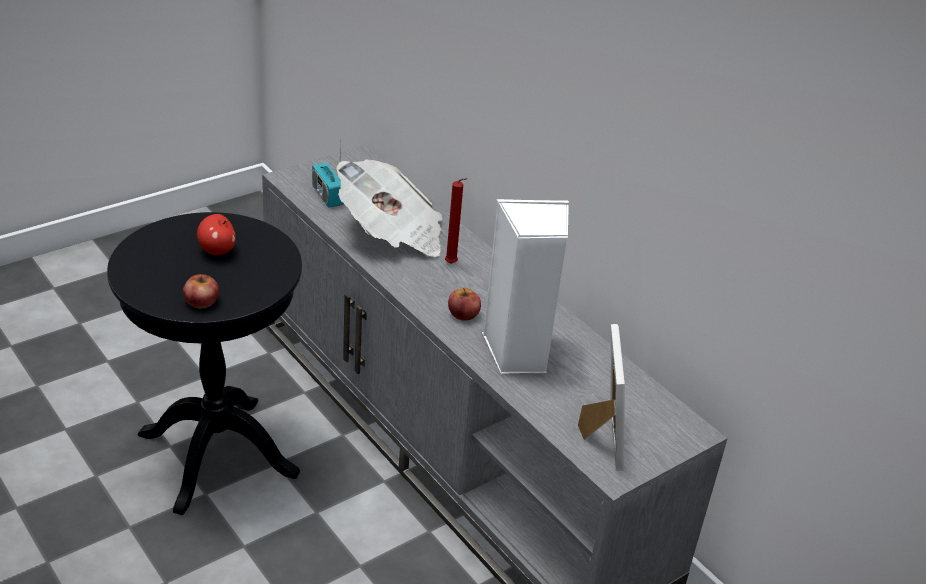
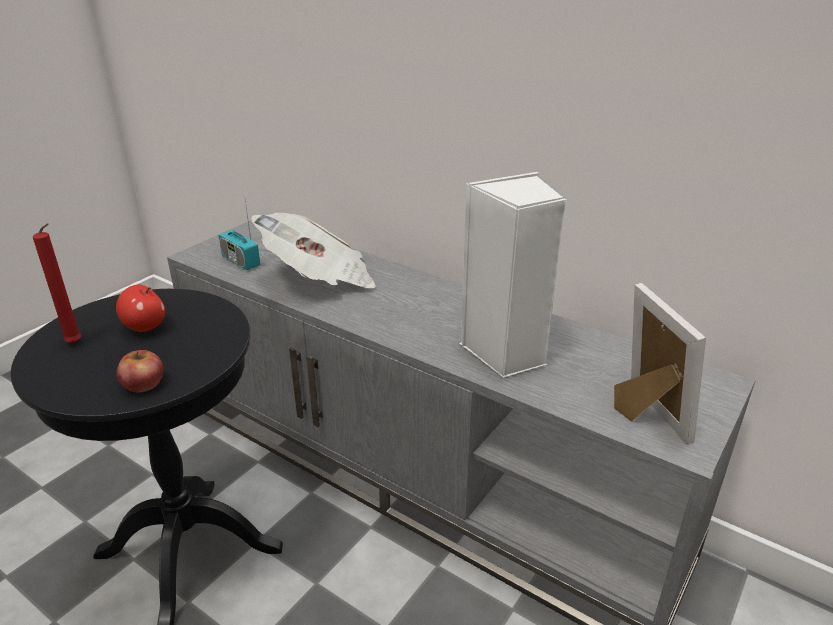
camera: 15 degrees left, 5 degrees down
(452, 264) = (392, 291): red candle -> red candle (76, 343)
(463, 313) = (429, 331): apple -> none

